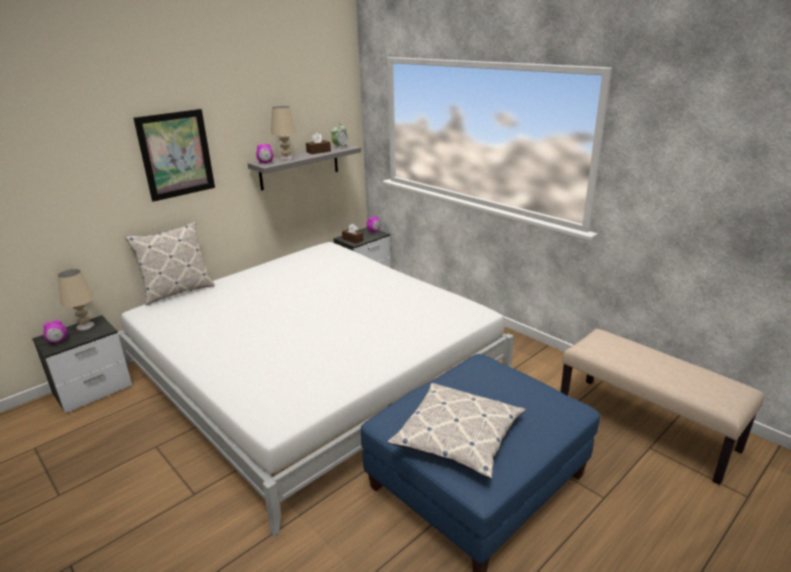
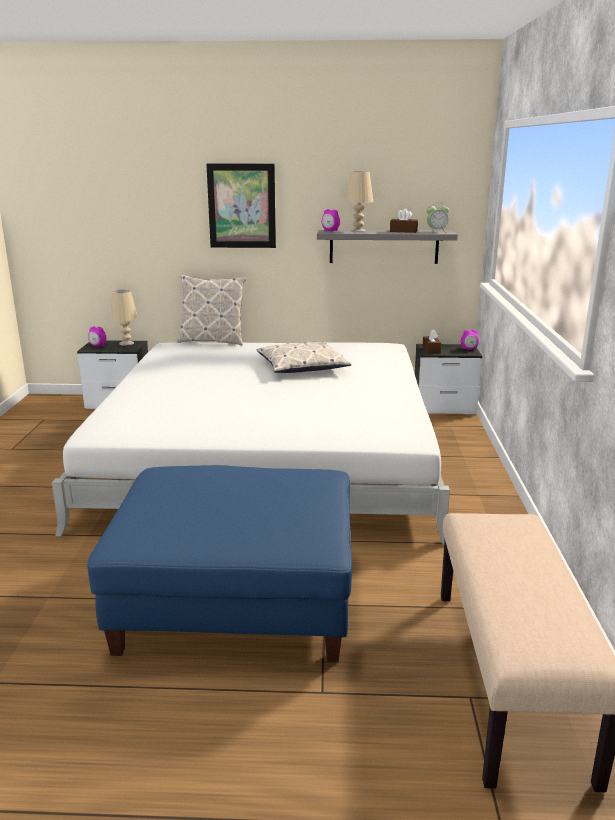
camera: 45 degrees right, 5 degrees down
(458, 436) = (177, 505): pillow -> pillow (302, 367)

